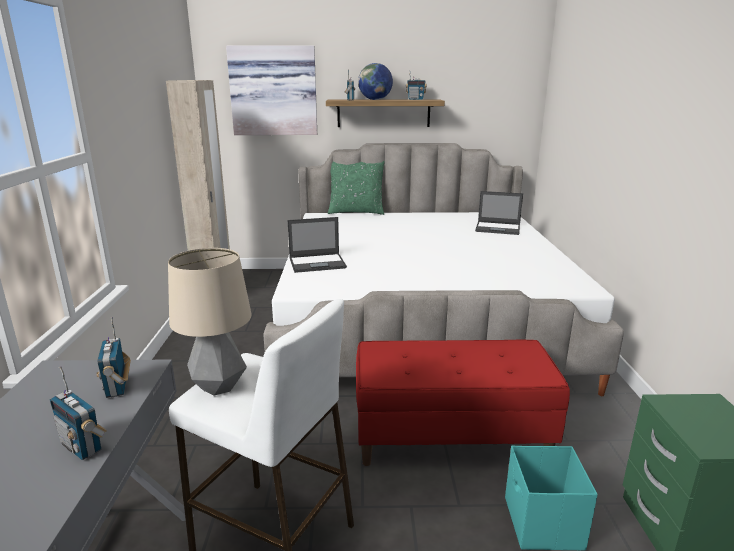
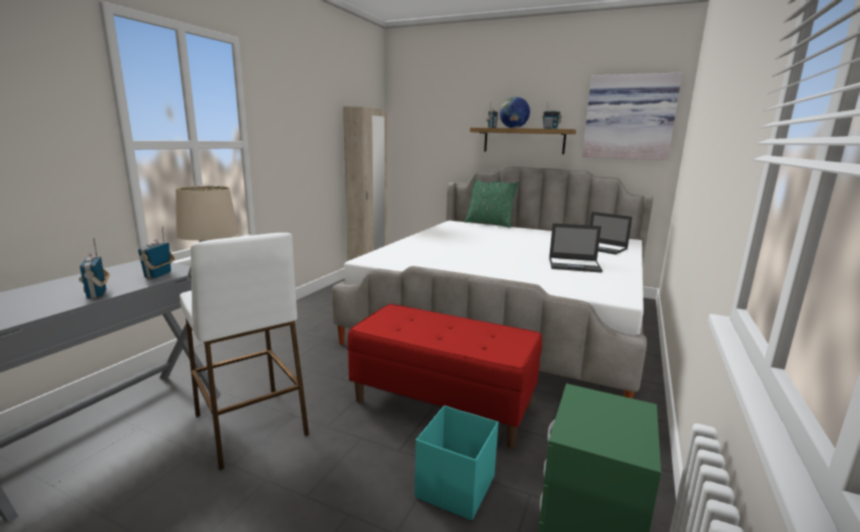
camera: 25 degrees right, 5 degrees down
(274, 91) = (437, 121): picture -> picture (629, 117)
(318, 263) = (408, 248): laptop -> laptop (575, 265)

